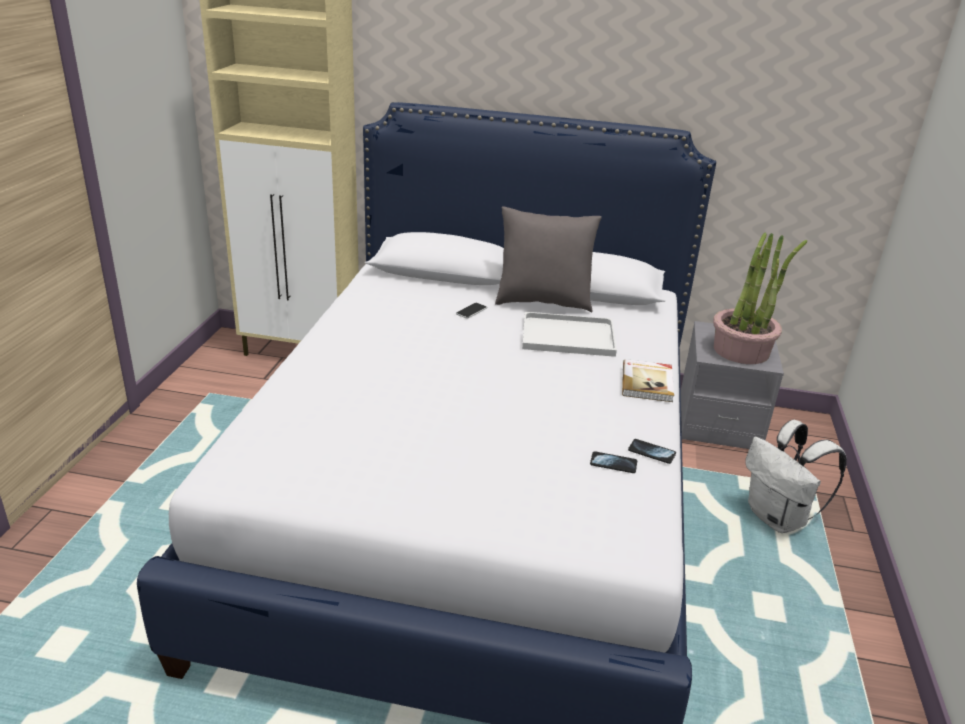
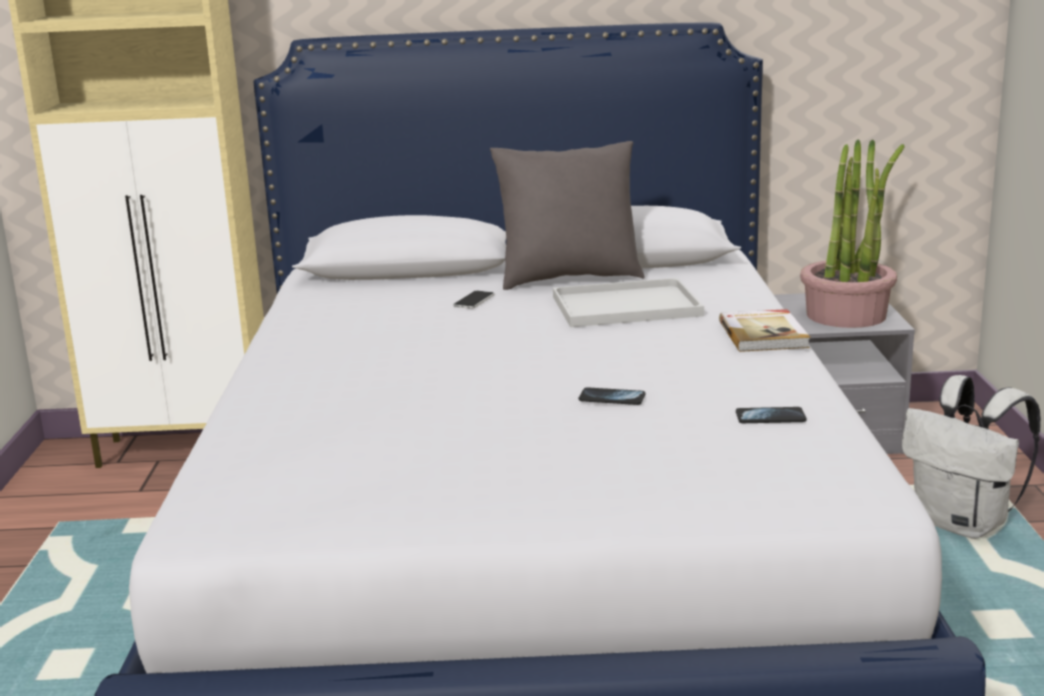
camera: 10 degrees left, 10 degrees down
(651, 452) = (814, 399): phone -> phone (612, 398)

